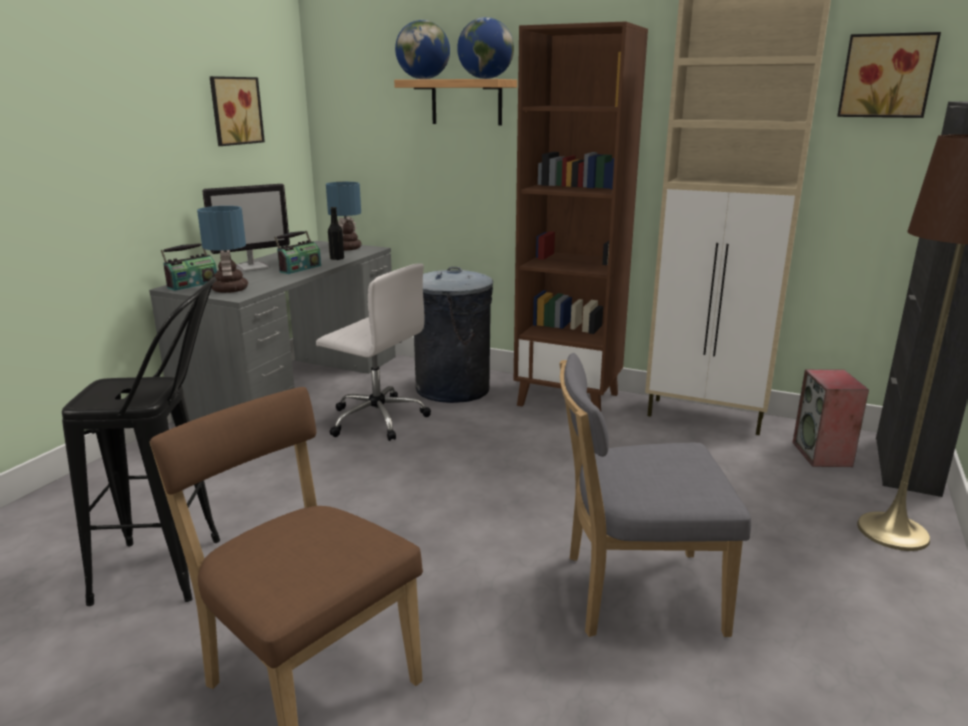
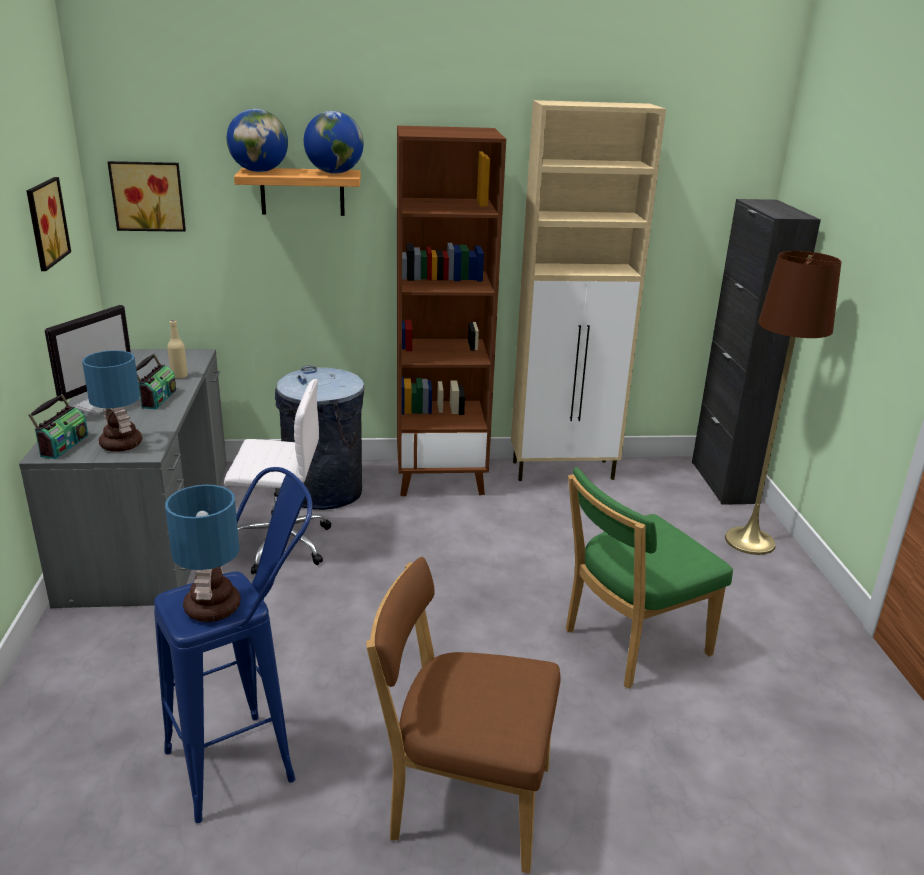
camera: 30 degrees left, 5 degrees up
(179, 570) = (250, 757): black stool -> blue stool
(337, 259) = (179, 376): black bottle -> beige bottle
(347, 248) = (168, 357): table lamp -> table lamp (213, 609)
(634, 593) = (630, 644): grey chair -> green chair
(823, 454) = (668, 487): speaker -> none
(886, 76) = (689, 175): picture -> picture (148, 196)

